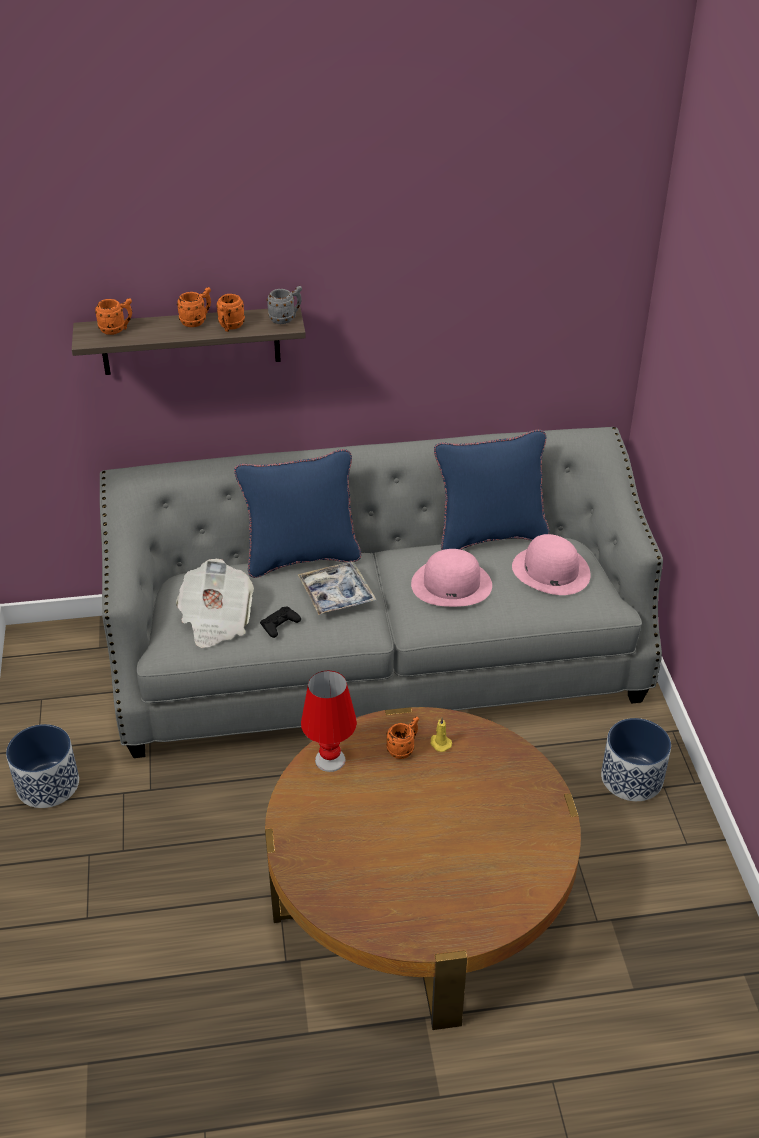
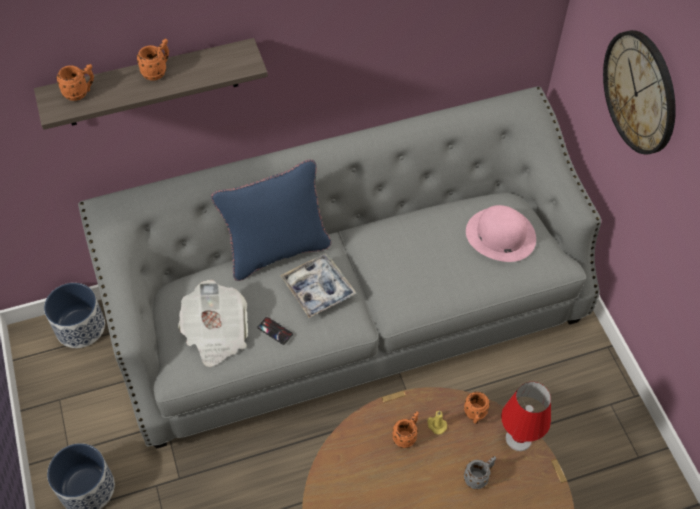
camera: 10 degrees left, 15 degrees up
(230, 327) = (192, 75): orange mug -> orange mug (475, 415)
(280, 625) = (275, 331): black game controller -> phone
(286, 318) = (244, 56): grey mug -> grey mug (479, 477)
(330, 760) = (346, 458): red table lamp -> red table lamp (519, 438)
(452, 584) = (417, 263): pink hat -> none
(490, 535) = (439, 202): blue pillow -> none
(632, 778) = (583, 399): planter -> planter (80, 327)
(698, 397) = (640, 92): none -> wall clock

